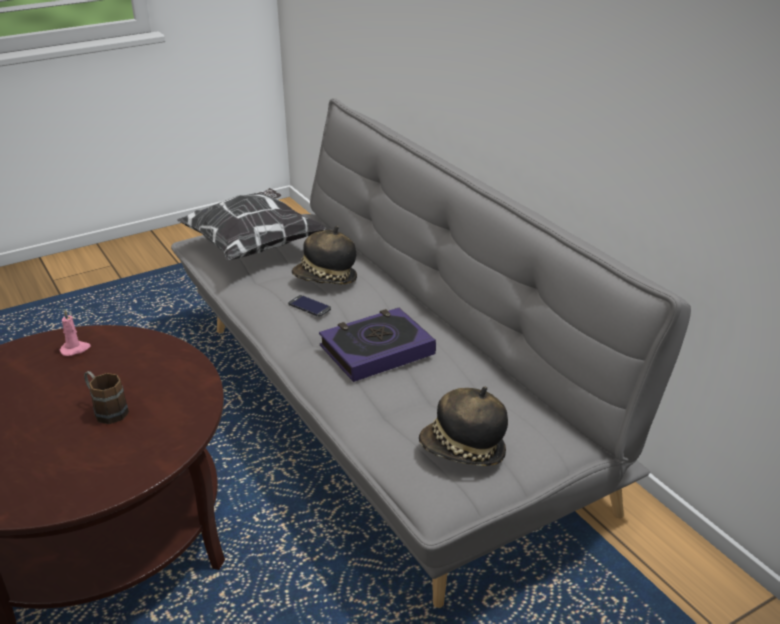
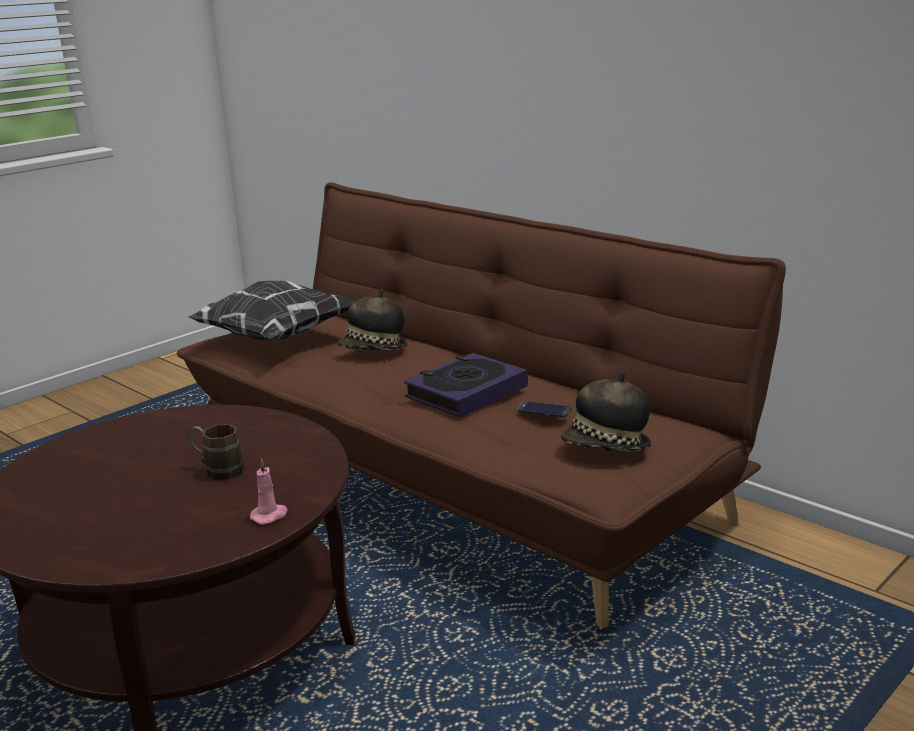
camera: 15 degrees left, 10 degrees down
(75, 349) = (143, 431): pink candle -> pink candle (270, 515)
(309, 306) = (371, 371): phone -> phone (544, 410)
(391, 411) = (462, 483): grey sofa -> brown sofa

